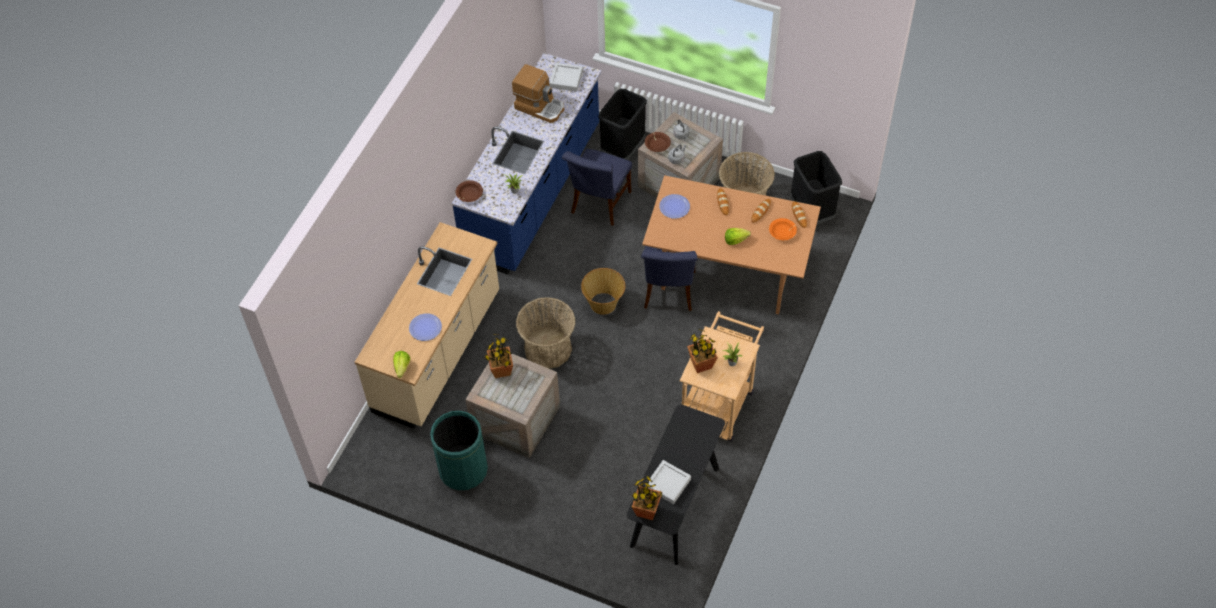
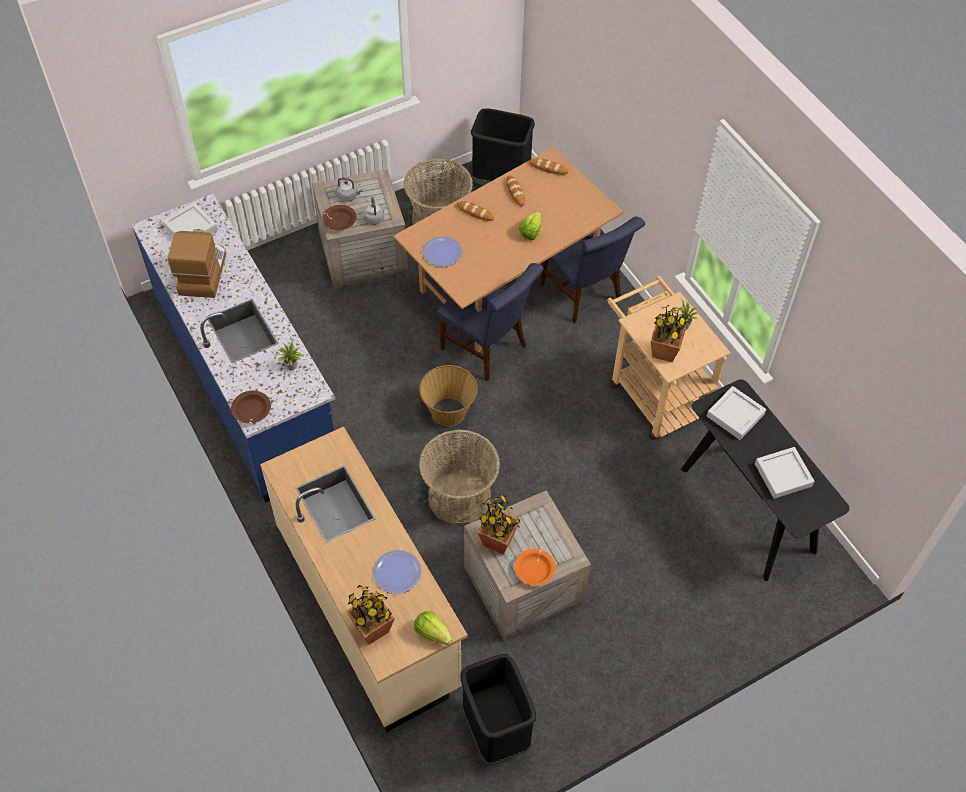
camera: 55 degrees left, 0 degrees up
(463, 470) = (546, 681): green trash can -> none
(540, 107) = (202, 273): coffee machine -> coffee machine turned 60 degrees counterclockwise
(599, 205) = (323, 336): blue chair -> blue chair (584, 295)
(623, 149) = (275, 272): black trash can -> black trash can (496, 732)
(647, 511) = (803, 515): potted plant -> potted plant (372, 629)
(691, 432) = (735, 415): none -> grey tray
(782, 232) = (556, 192): orange bowl -> orange bowl (534, 570)

